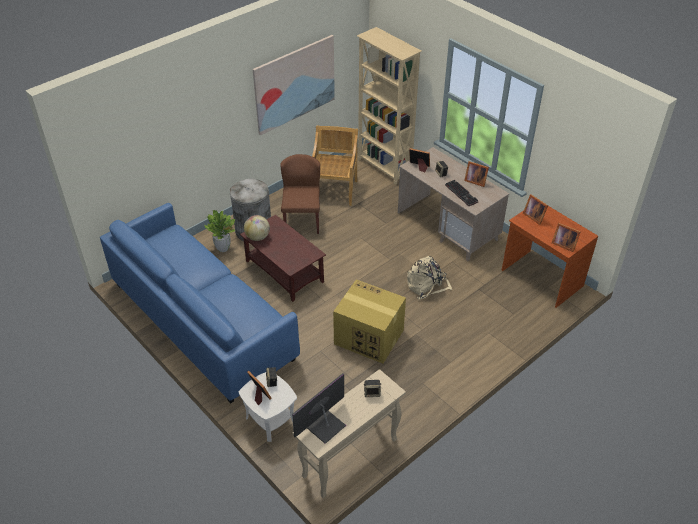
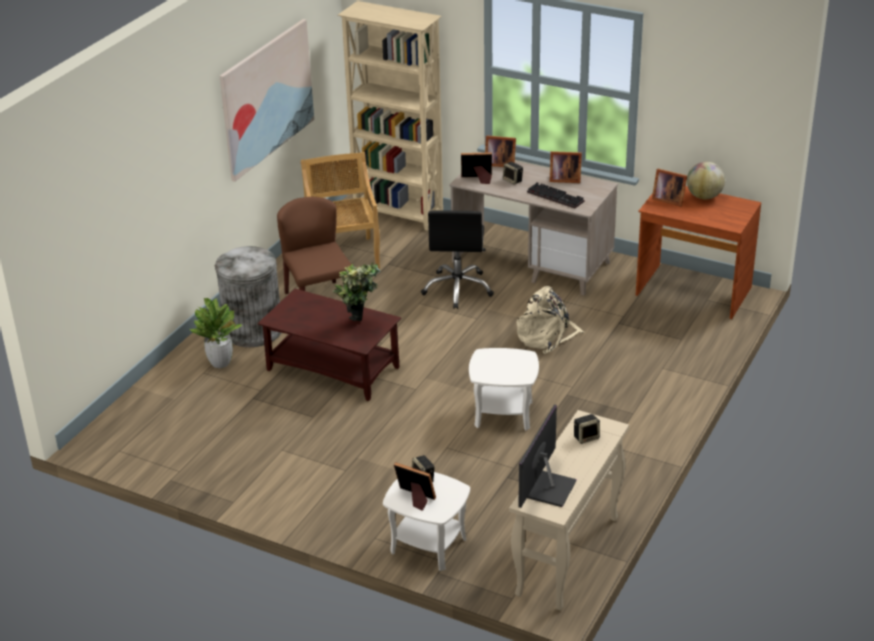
camera: 20 degrees left, 10 degrees down
(202, 321) = (248, 458): blue sofa -> none
(257, 237) = (287, 320): globe -> globe (704, 196)
(296, 254) = (359, 327): none -> potted plant
(368, 337) = (503, 414): cardboard box -> white side table
(390, 234) = (458, 289): none -> black office chair
(563, 244) = (724, 220): picture frame -> picture frame (499, 163)

